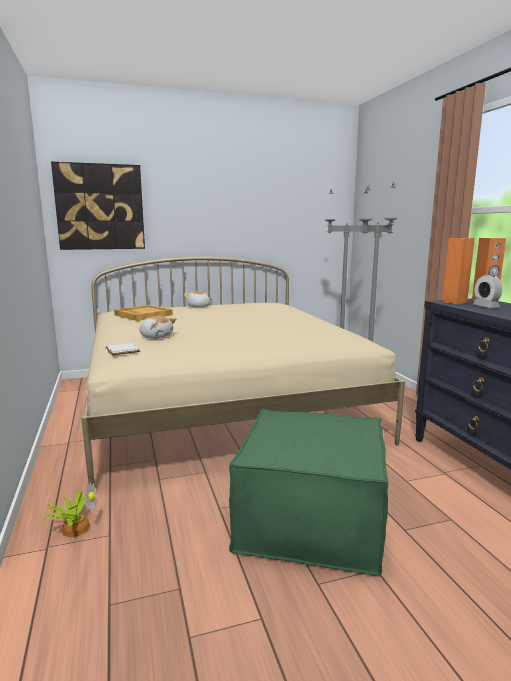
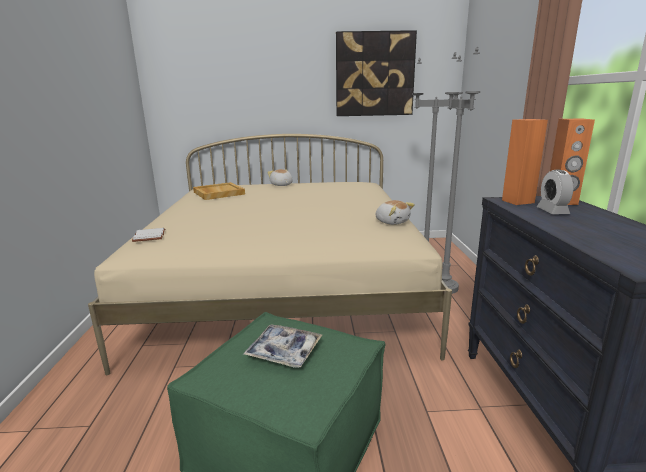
camera: 15 degrees right, 5 degrees up
(75, 527) = (68, 410): potted plant -> none
(100, 207) = (191, 86): picture -> picture (374, 74)
(156, 336) = (199, 220): plush toy -> plush toy (392, 222)
(309, 431) = (284, 351): none -> tray

